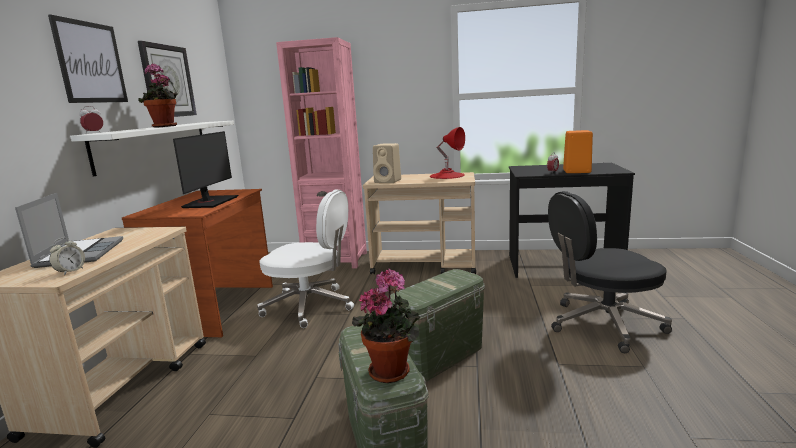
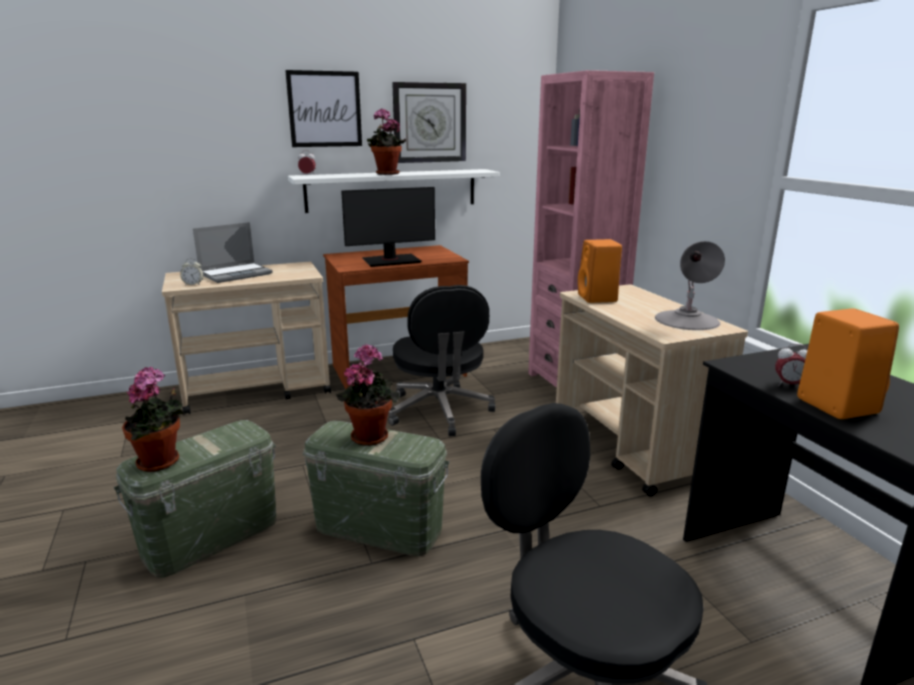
camera: 60 degrees right, 5 degrees up
(310, 306) = (440, 411): white office chair -> black office chair
(388, 181) = (598, 298): beige speaker -> orange speaker
(428, 286) = (370, 435): none -> potted plant
(447, 175) = (687, 320): red table lamp -> grey table lamp

